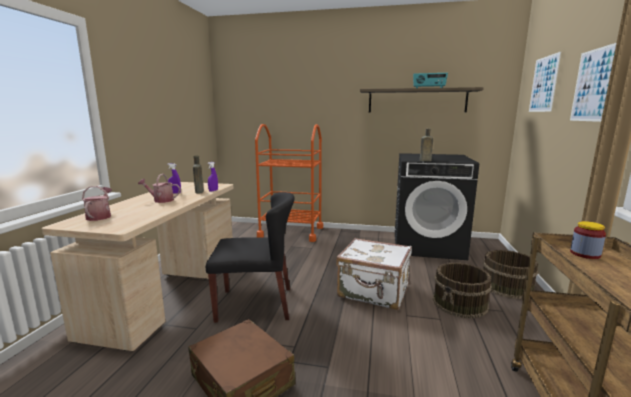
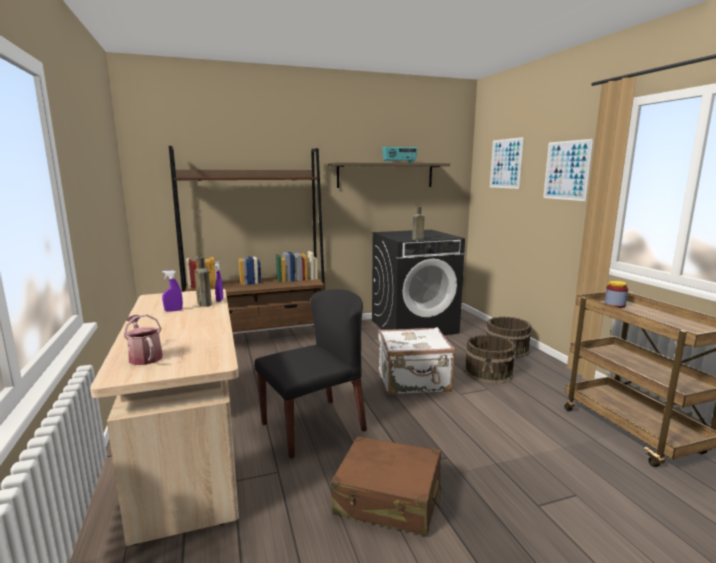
camera: 30 degrees left, 0 degrees up
(161, 200) = (178, 322): watering can -> none
(291, 232) = (259, 340): orange cart -> brown bookcase

